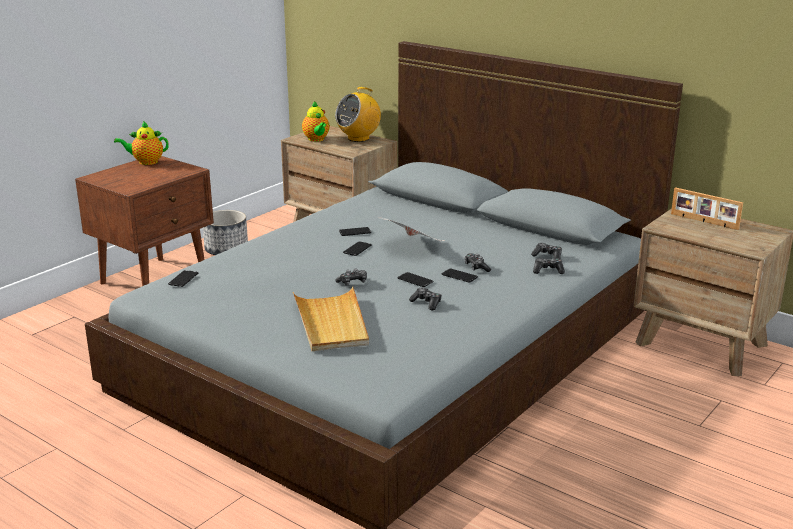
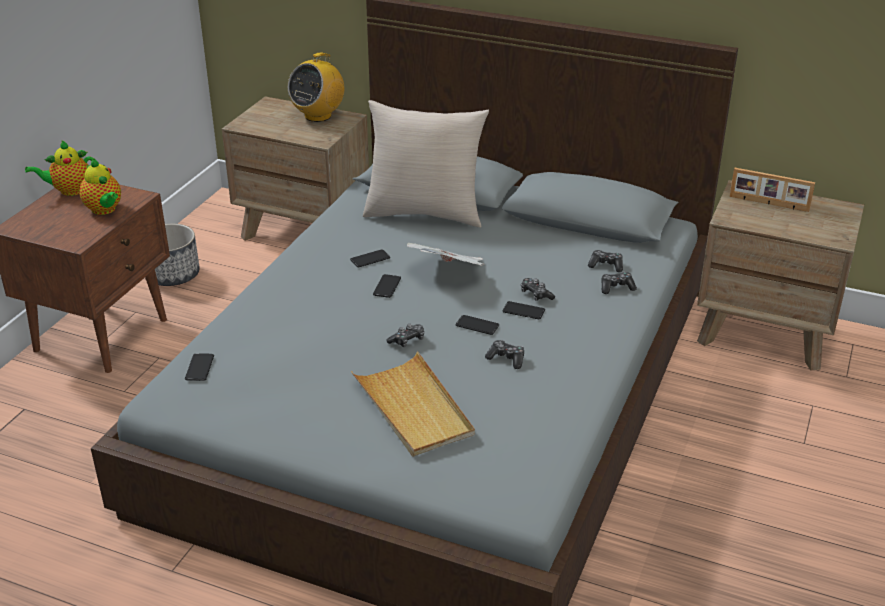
camera: 15 degrees left, 10 degrees up
(316, 139) = (267, 123): teapot -> teapot (104, 210)
(416, 210) = (425, 213): none -> beige pillow

